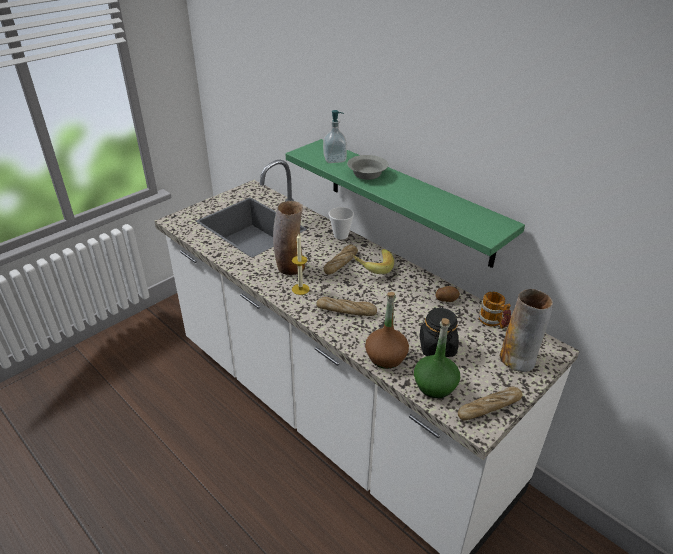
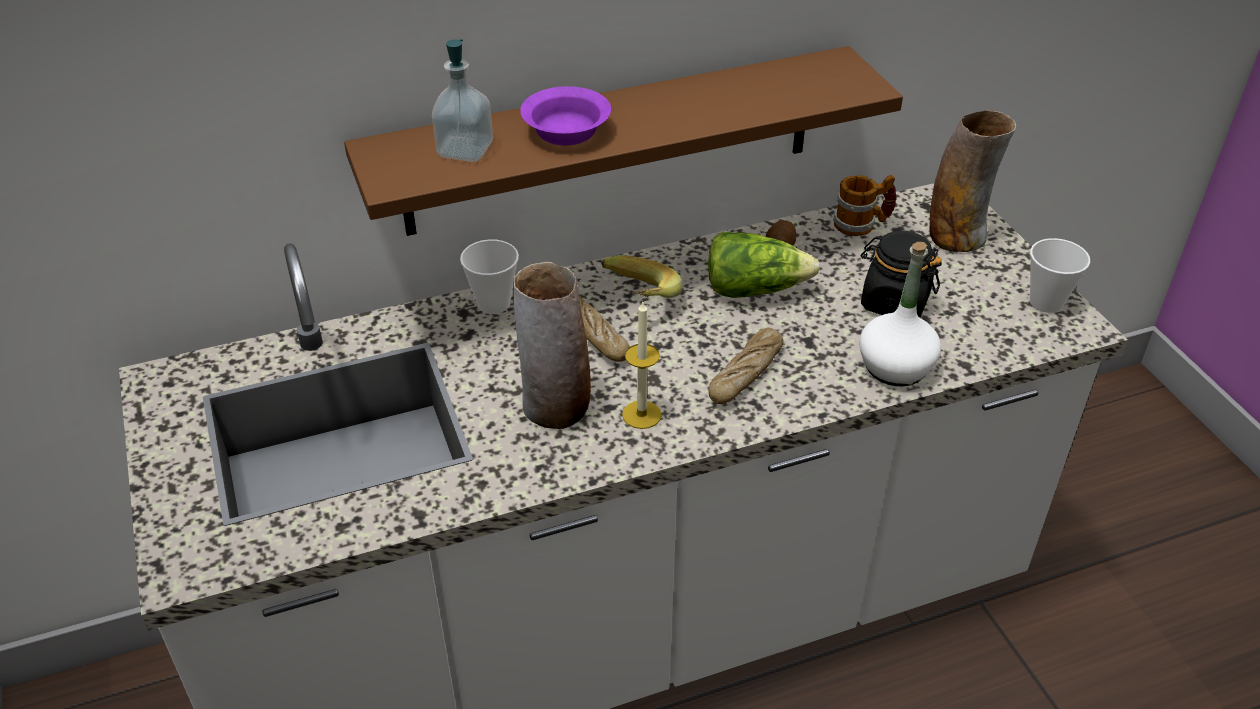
camera: 65 degrees left, 5 degrees up
(367, 175) = (568, 132): grey bowl -> purple bowl
(385, 357) = (895, 367): brown bottle -> white bottle
(408, 201) = (611, 141): green shelf -> brown shelf
(408, 299) = (754, 288): none -> lettuce
(435, 386) = (982, 337): green bottle -> none
(489, 408) = (1046, 302): bread -> cup

